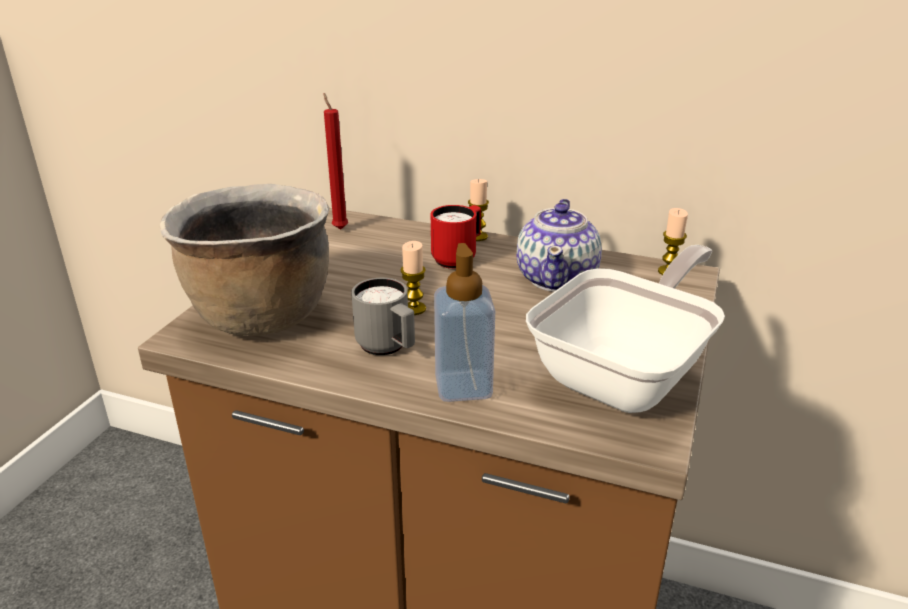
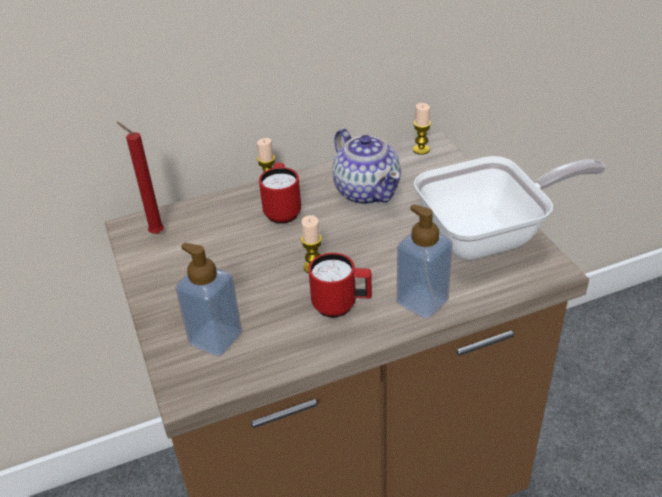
camera: 40 degrees left, 10 degrees up
(260, 315) = (215, 338): brown cooking pot -> soap dispenser
(388, 348) = (341, 306): grey mug -> red mug
(628, 373) = (491, 235): frying pan -> frying pan turned 75 degrees clockwise

